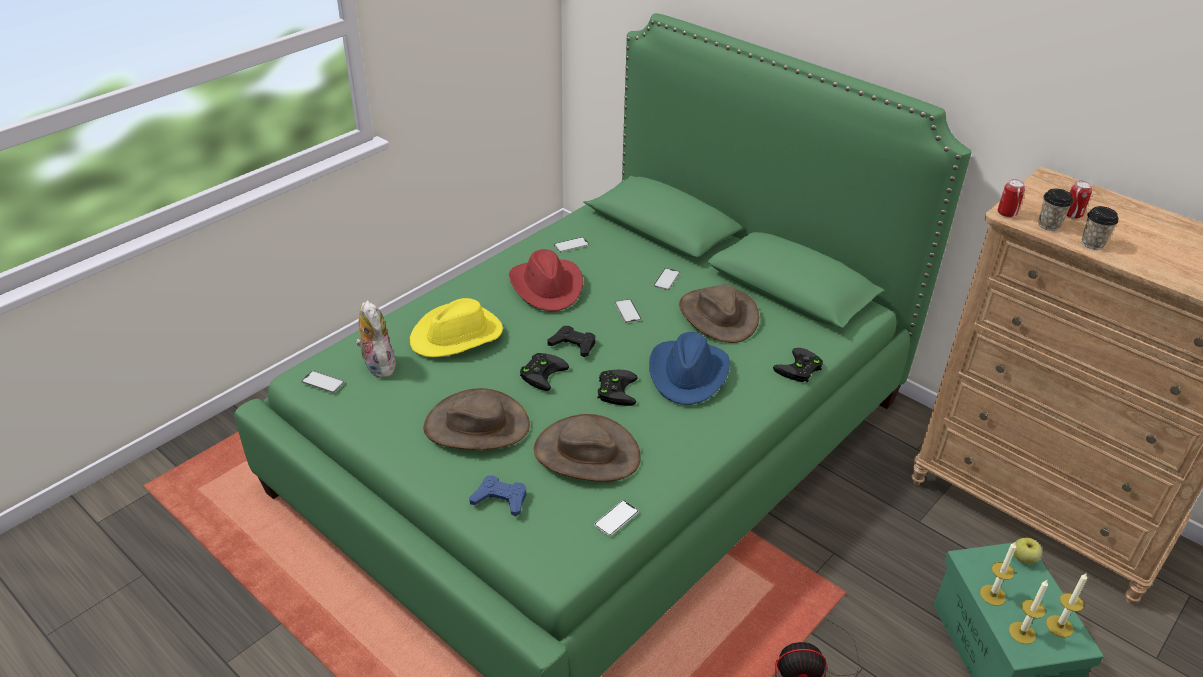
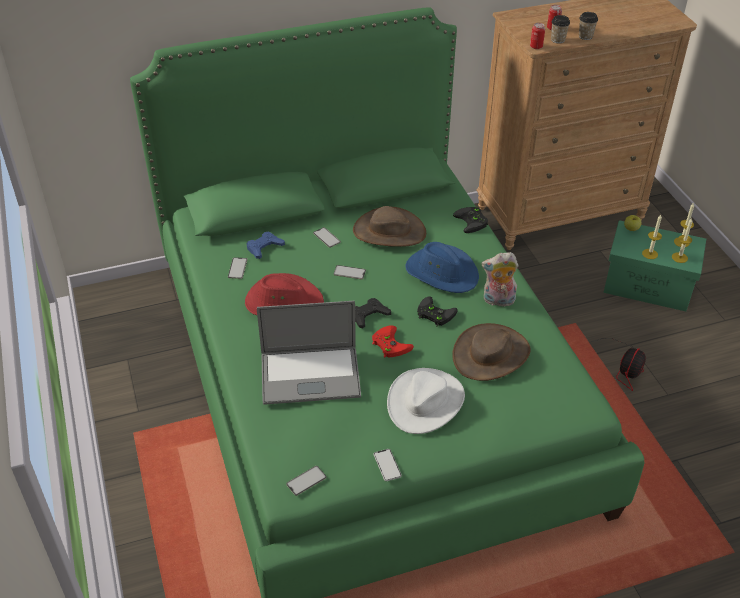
camera: 60 degrees left, 5 degrees up
(377, 366) = (312, 438): plush toy -> plush toy (498, 301)
(457, 335) = (310, 375): yellow hat -> laptop
(477, 425) = (425, 401): brown hat -> white hat
(500, 499) = (512, 415): blue game controller -> blue game controller (264, 247)
(542, 372) = (389, 344): black game controller -> red game controller
(616, 519) = (561, 364): phone -> phone (387, 465)

